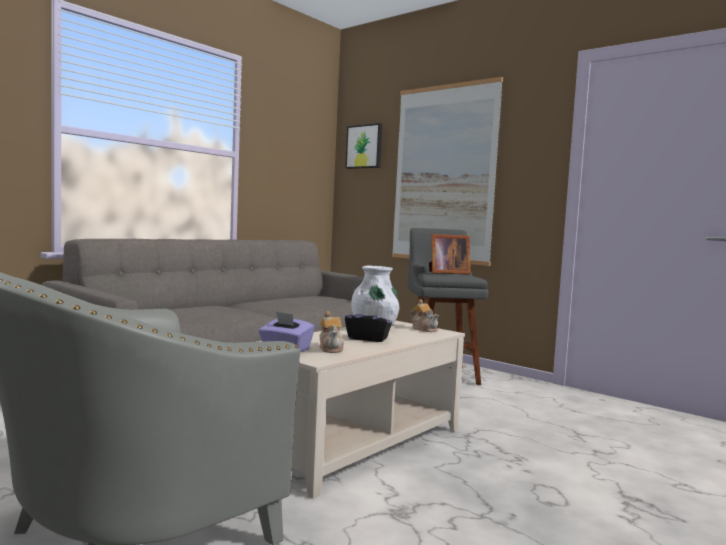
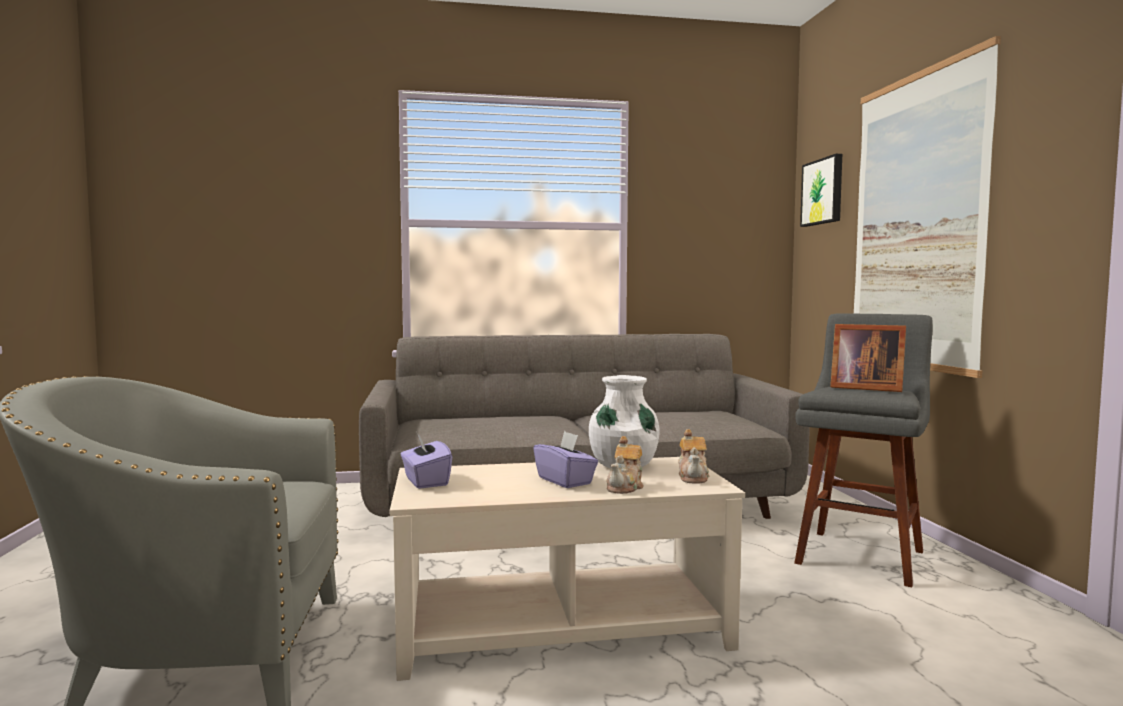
camera: 40 degrees right, 0 degrees up
(331, 348) = (478, 488): teapot -> teapot (625, 487)
(368, 338) = (565, 481): black tissue box -> purple tissue box

